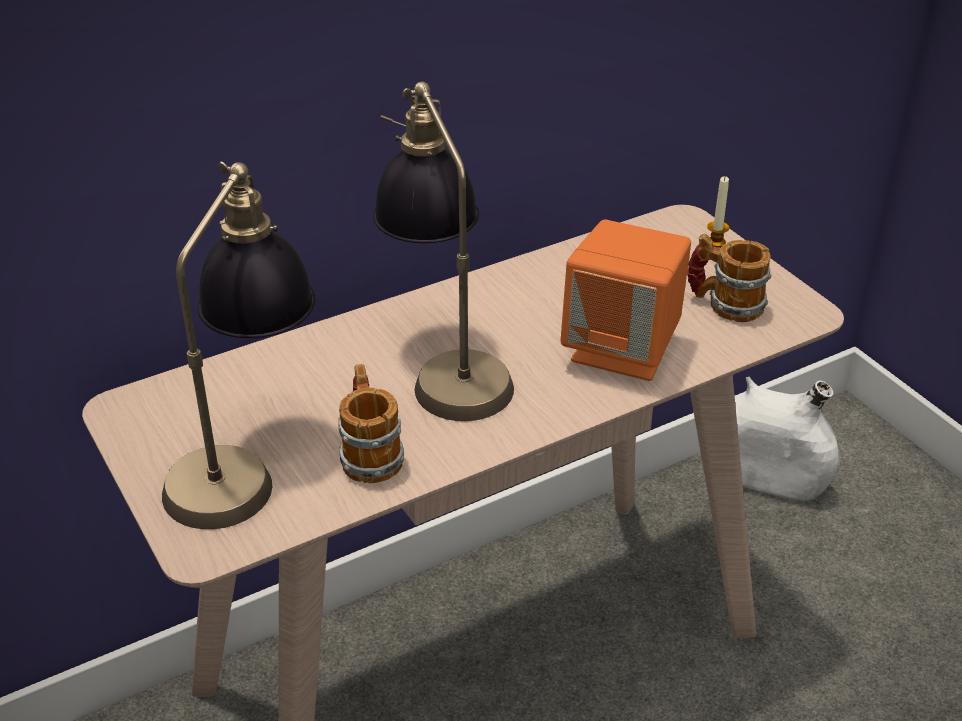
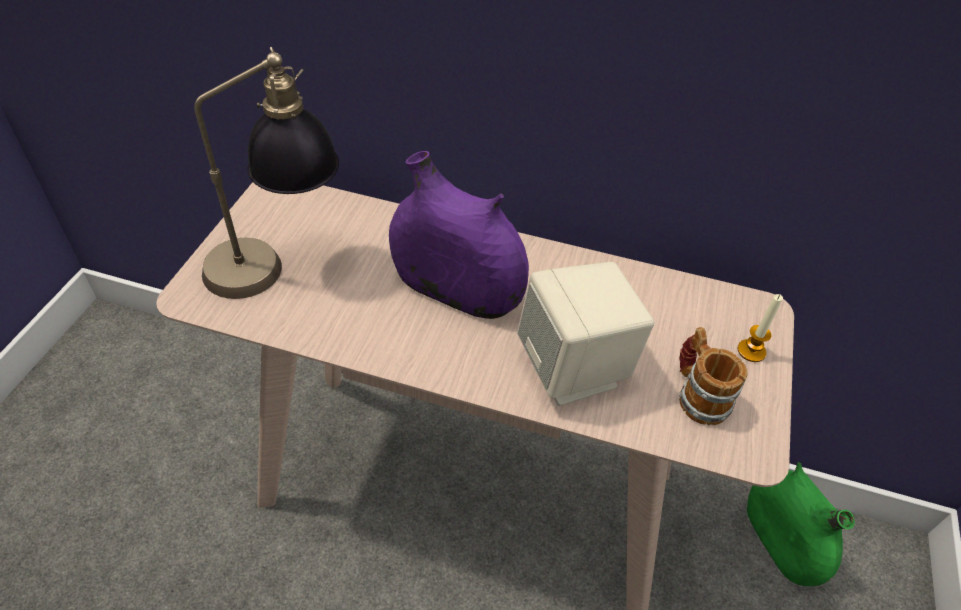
camera: 45 degrees right, 10 degrees up
(370, 453) = (335, 312): mug -> none
(446, 363) = (456, 291): table lamp -> purple vase
(623, 350) = (574, 369): orange speaker -> beige speaker
(766, 479) = (780, 542): white vase -> green vase

